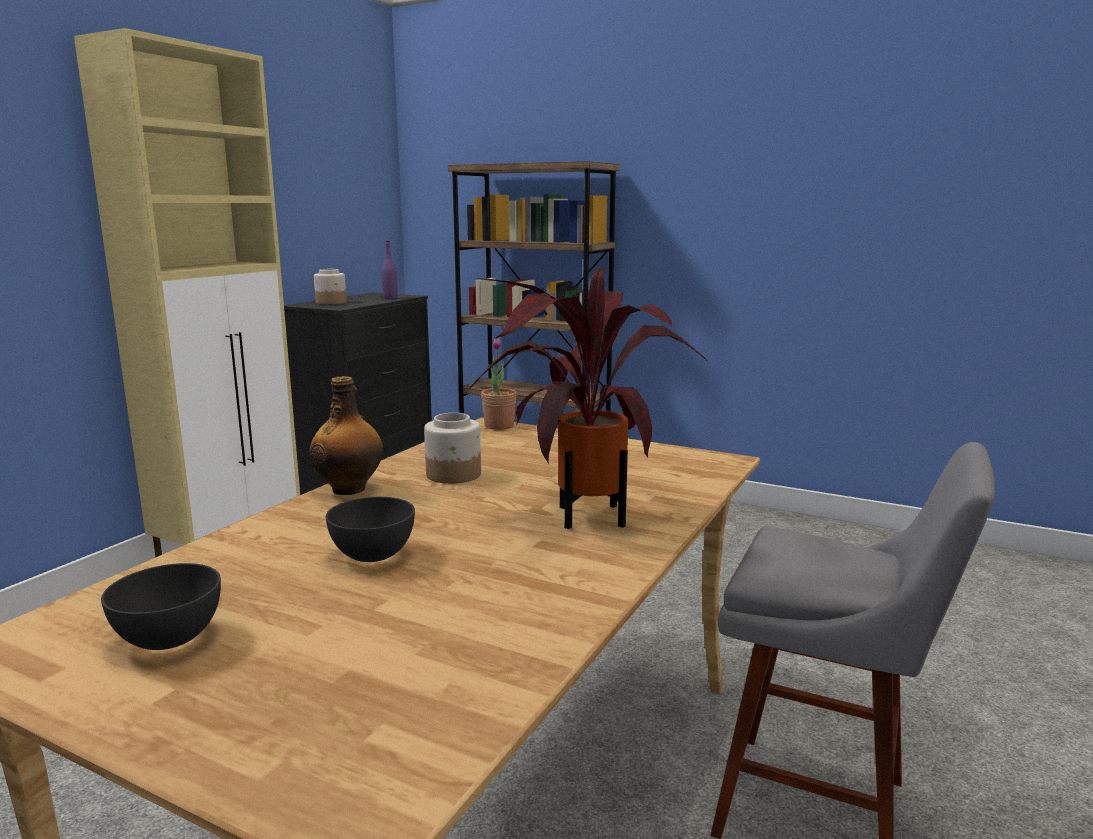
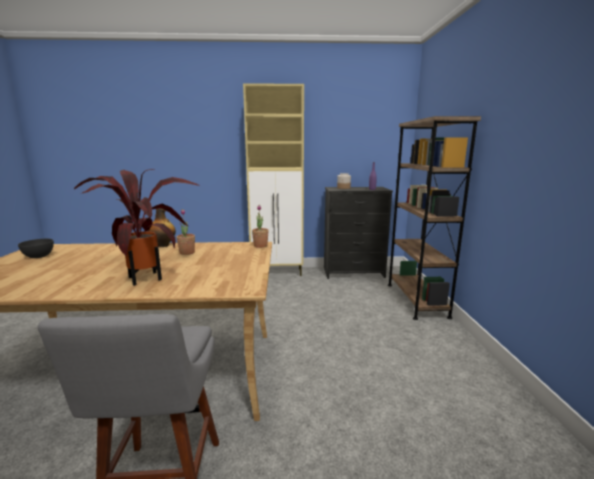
camera: 60 degrees right, 0 degrees up
(373, 555) = (98, 260): grey bowl -> none
(454, 475) = (187, 252): jar -> potted plant

